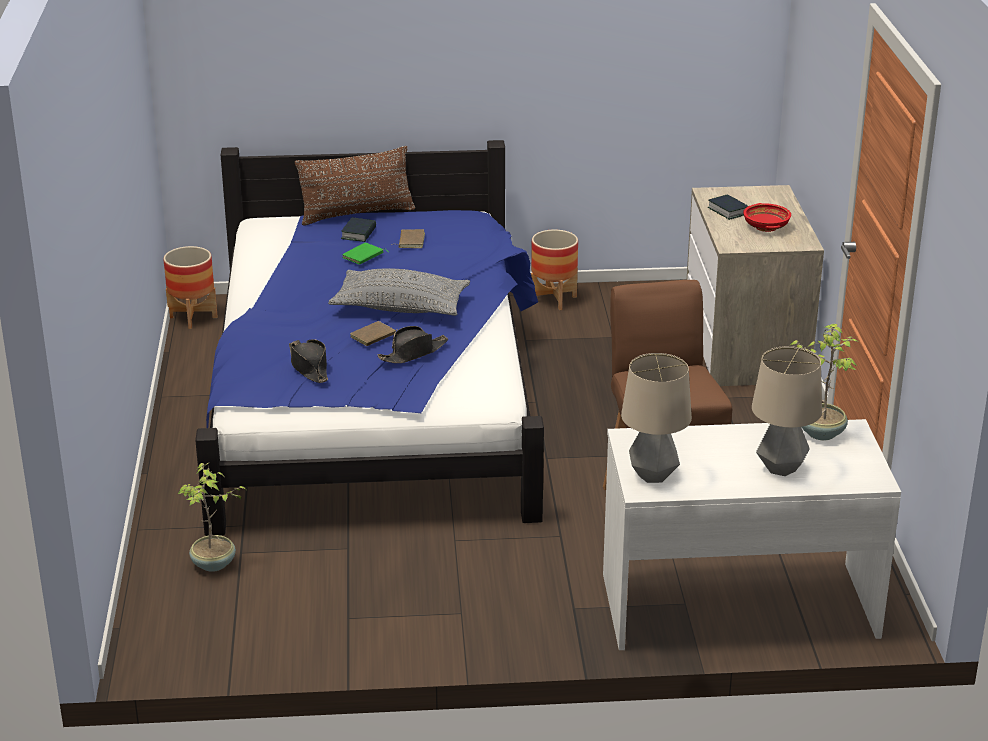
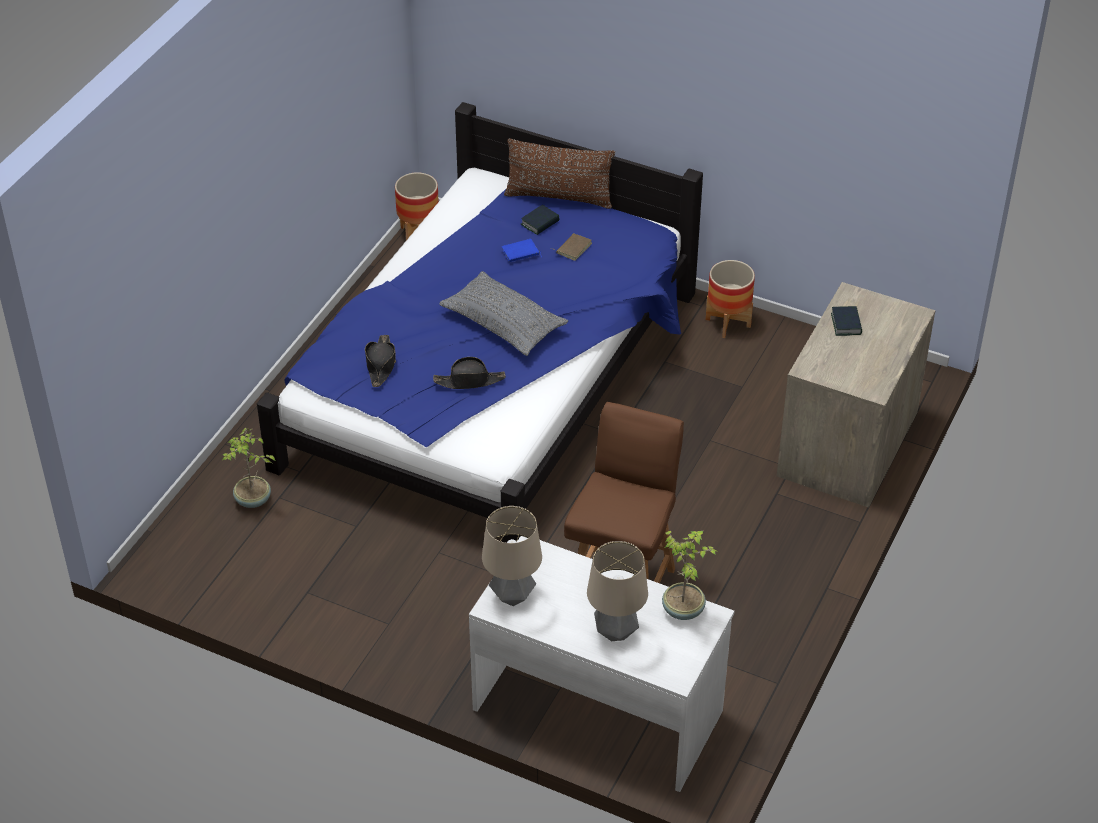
camera: 30 degrees right, 15 degrees up
(363, 256) = (520, 253): green book -> blue book
(373, 336) = (454, 350): brown book -> none
(766, 227) = (860, 357): red bowl -> none

